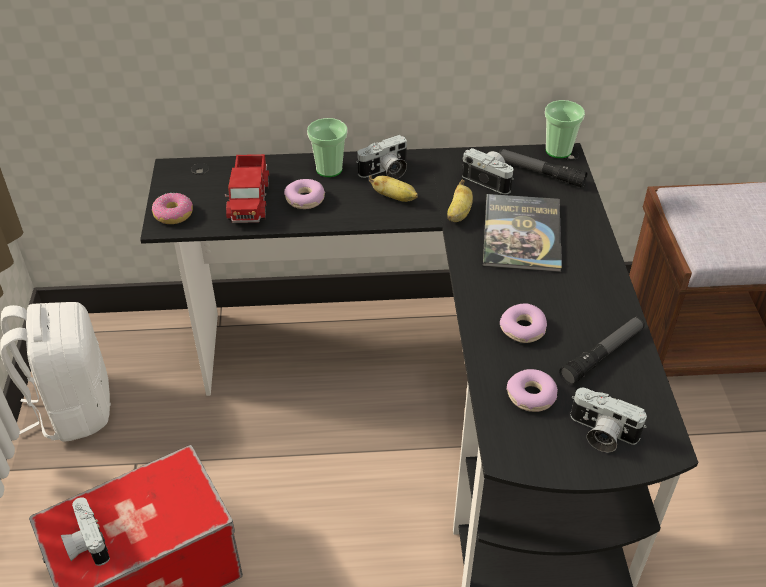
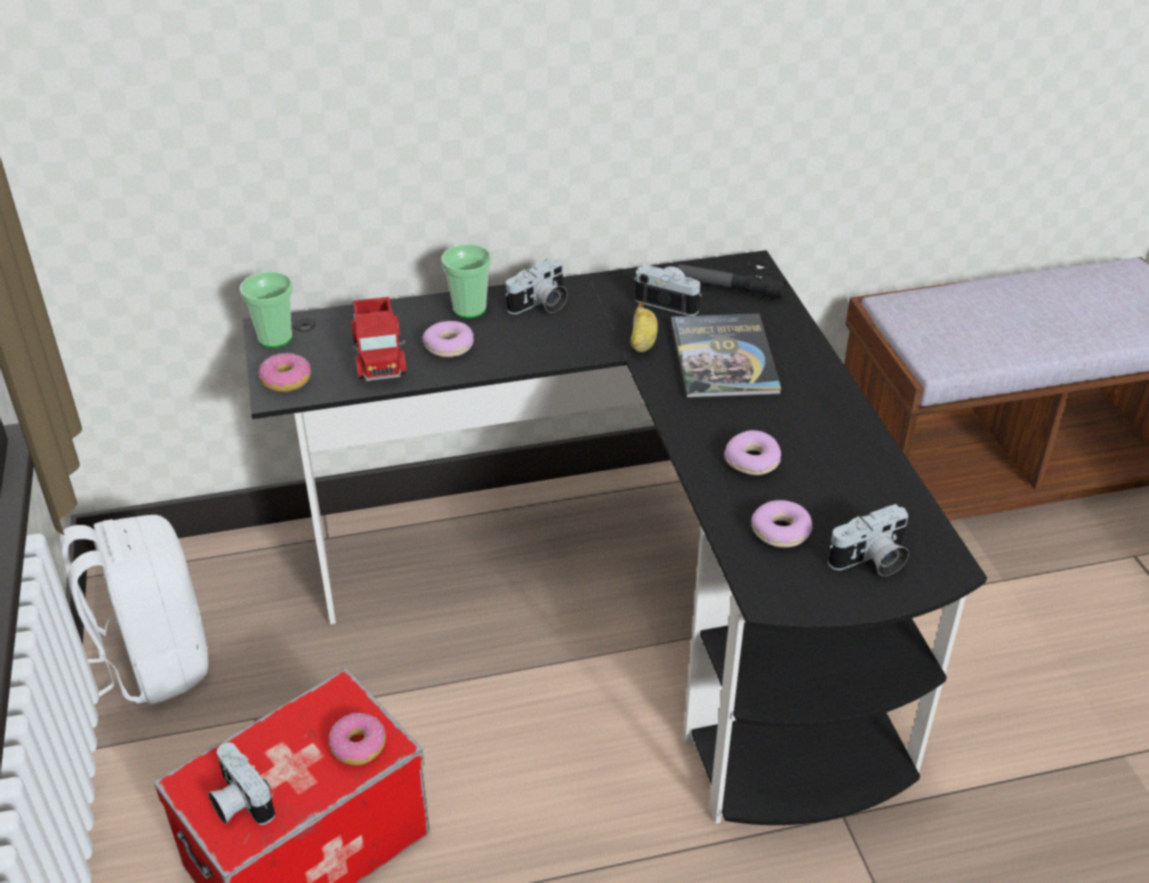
camera: 10 degrees left, 5 degrees down
(184, 510) = (358, 745): none -> donut
(395, 198) = (560, 333): banana -> none
(558, 150) = (743, 261): cup -> cup (275, 338)
(601, 433) = (871, 561): camera -> camera turned 45 degrees counterclockwise
(602, 355) = (851, 478): flashlight -> none

